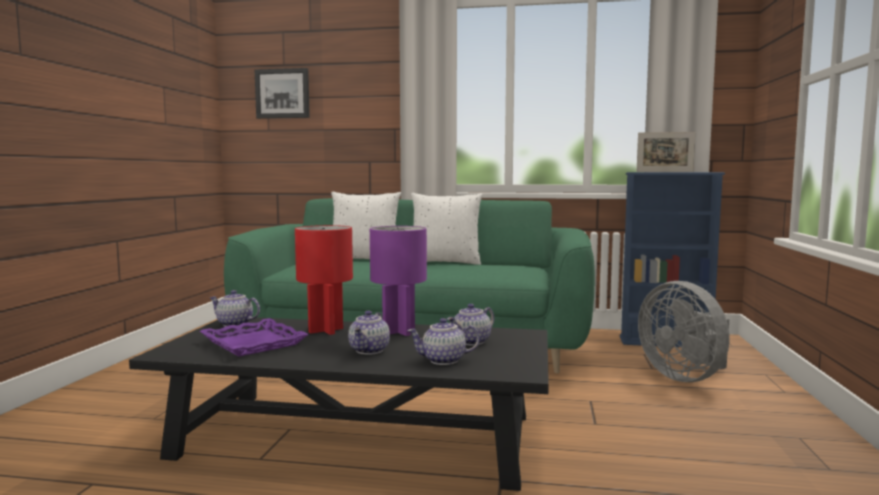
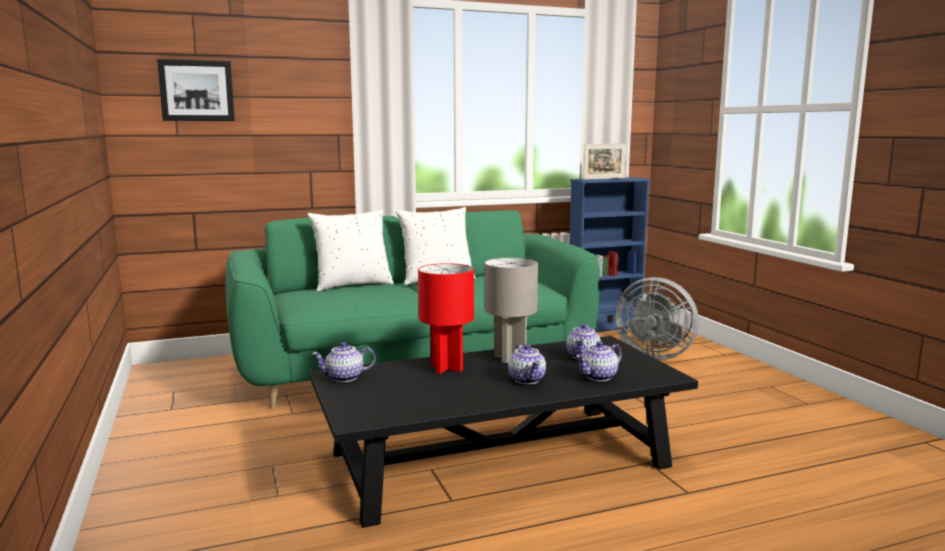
camera: 30 degrees left, 5 degrees up
(253, 343) = (414, 394): purple tray -> none
(399, 331) = (509, 357): purple table lamp -> grey table lamp

